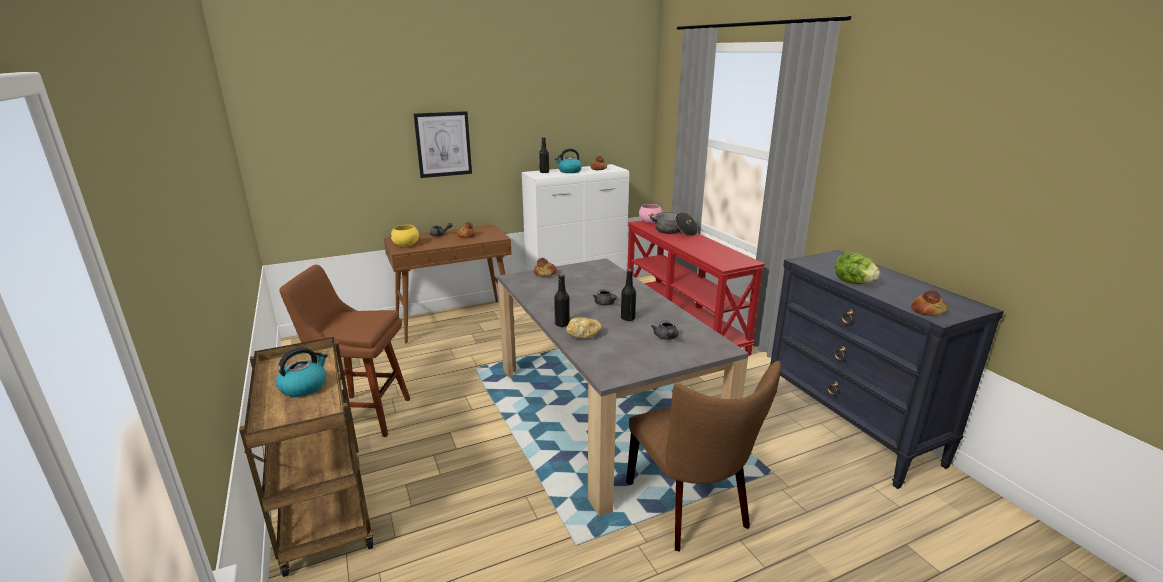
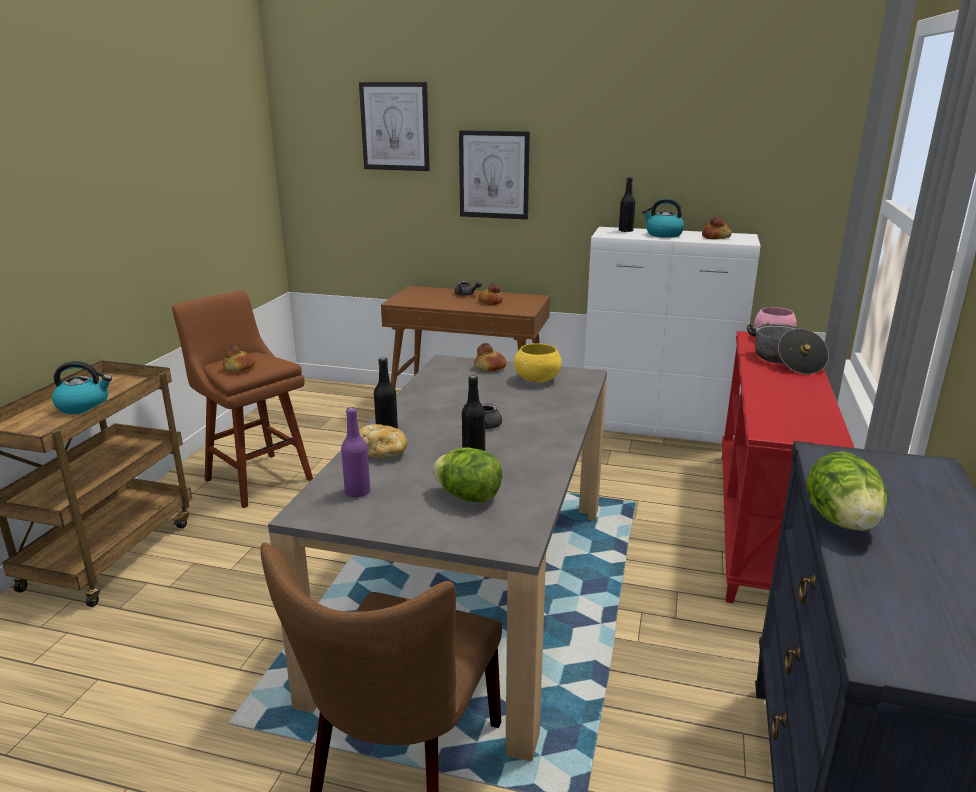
camera: 40 degrees right, 0 degrees up
(357, 114) = (395, 126): none -> picture
(406, 245) = (412, 298): yellow bowl -> yellow bowl (537, 380)
(612, 357) = (357, 492): none -> purple bottle
(666, 338) = (468, 497): grey teapot -> lettuce
(928, 311) = (890, 635): bread -> bread (239, 368)

